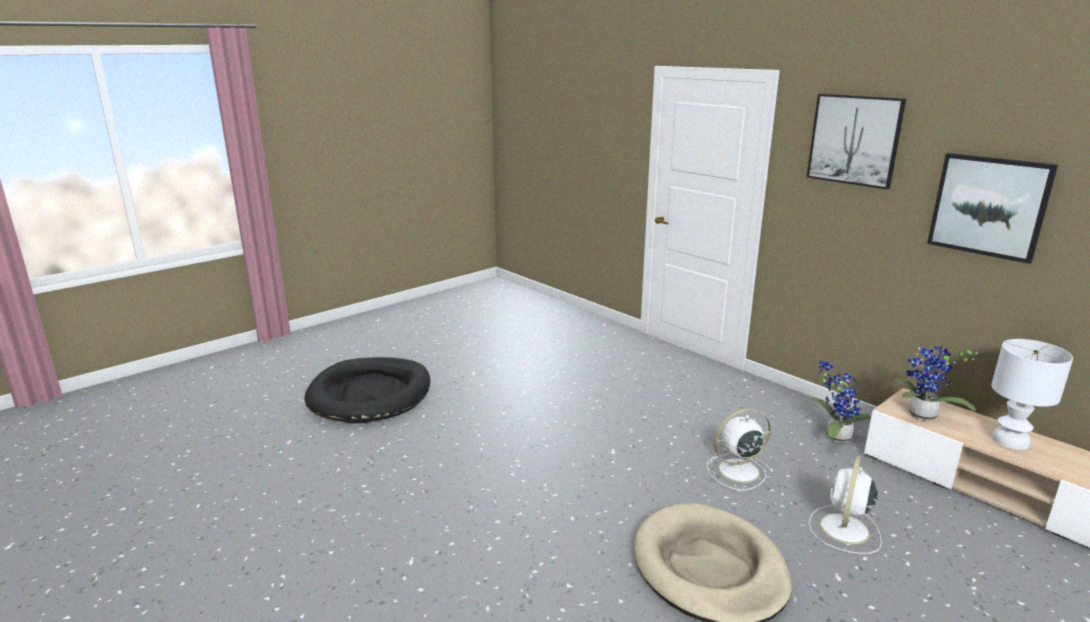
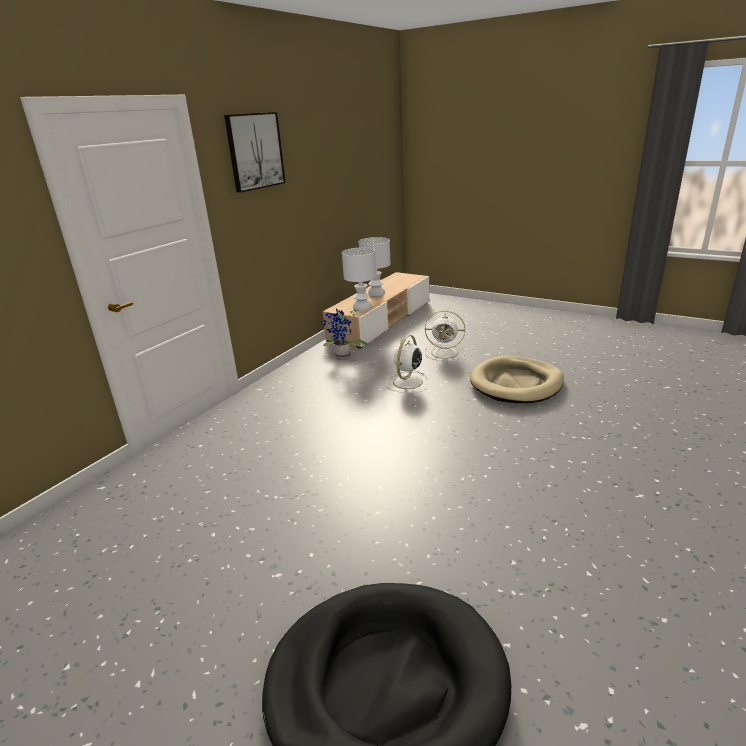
camera: 105 degrees left, 5 degrees up
(736, 471) = (407, 383): white fan -> white fan turned 60 degrees clockwise
(921, 417) = (362, 307): potted plant -> white table lamp
(989, 206) = (321, 176): picture -> none

